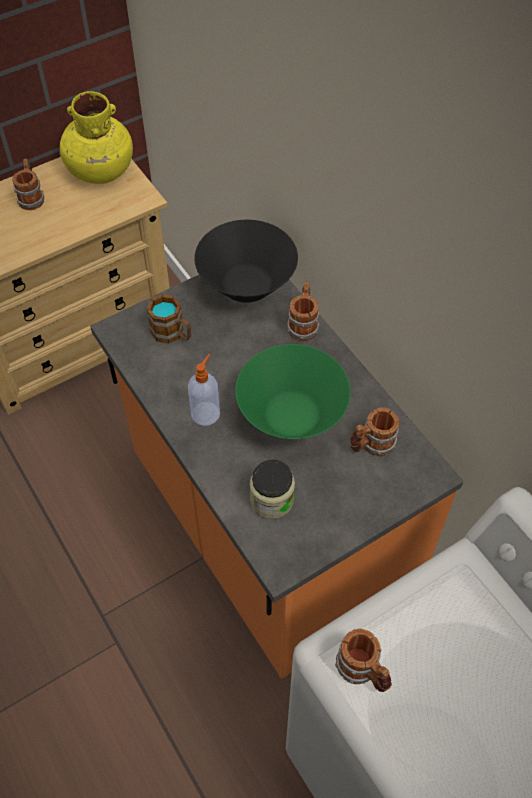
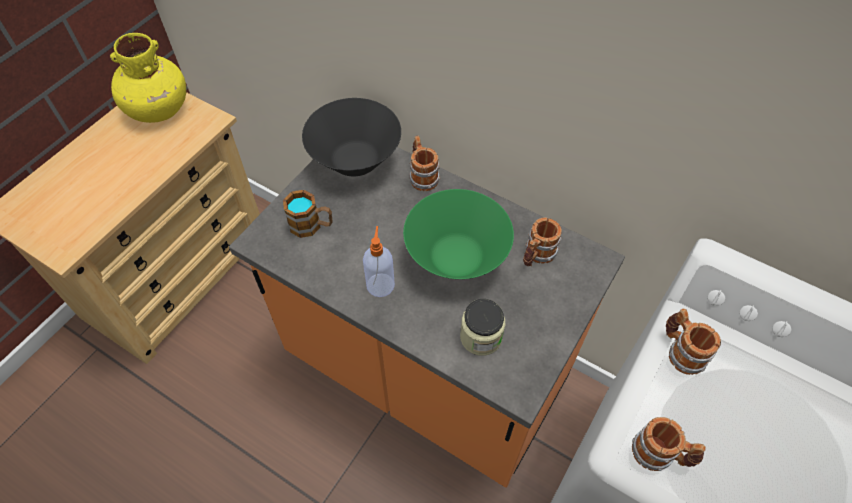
camera: 25 degrees left, 0 degrees up
(32, 197) = (102, 153): mug -> mug (681, 351)

